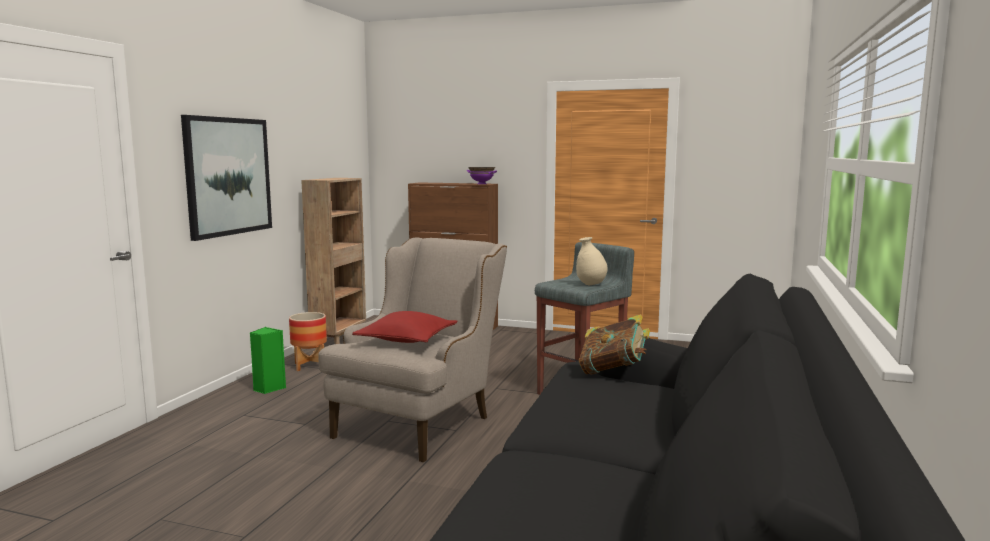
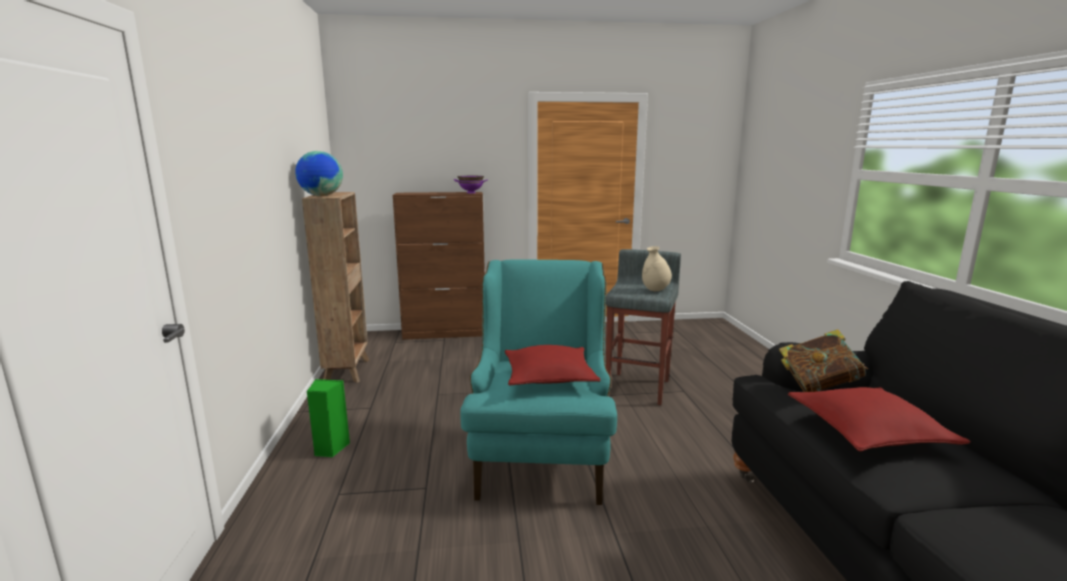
camera: 25 degrees left, 5 degrees up
(228, 176) = (246, 201): picture -> none
(309, 366) = (346, 407): planter -> none
(321, 179) = (321, 196): none -> globe
(421, 421) = (541, 453): beige armchair -> turquoise armchair
(582, 401) = (868, 432): none -> red pillow

